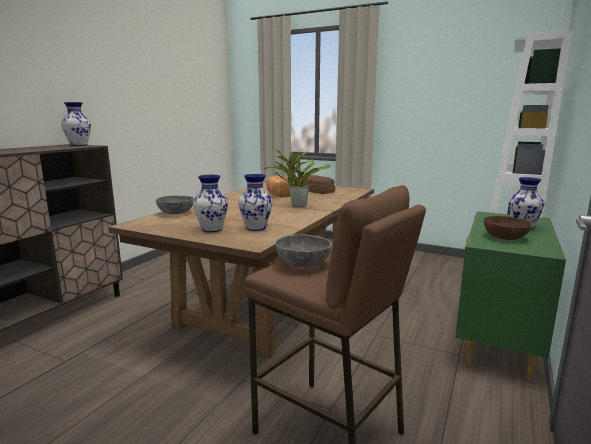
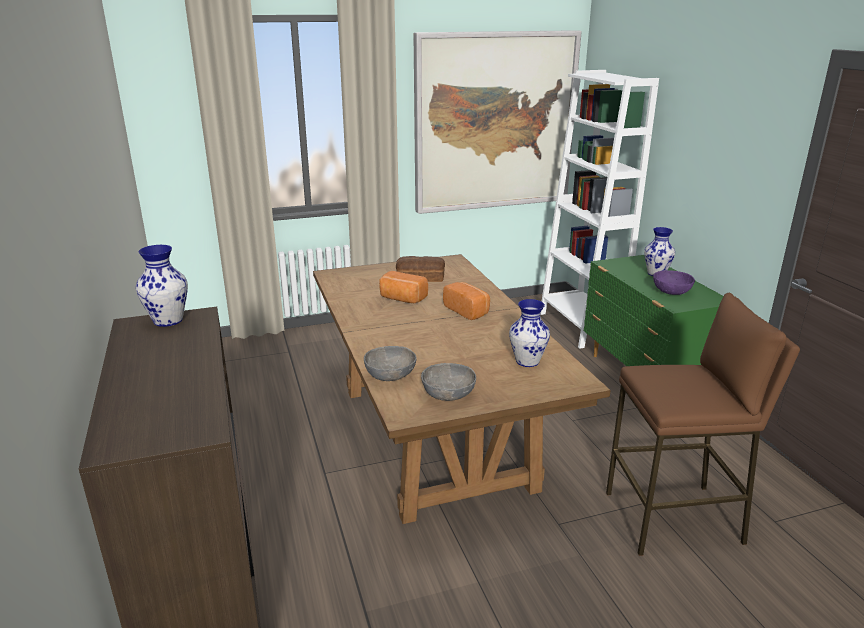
camera: 45 degrees left, 10 degrees up
(211, 229) = (499, 382): vase -> none
(296, 205) = (467, 310): potted plant -> bread
(303, 264) = (670, 386): grey bowl -> grey bowl (448, 395)
(462, 101) = (494, 122): none -> picture
(504, 237) = (671, 292): brown bowl -> purple bowl

